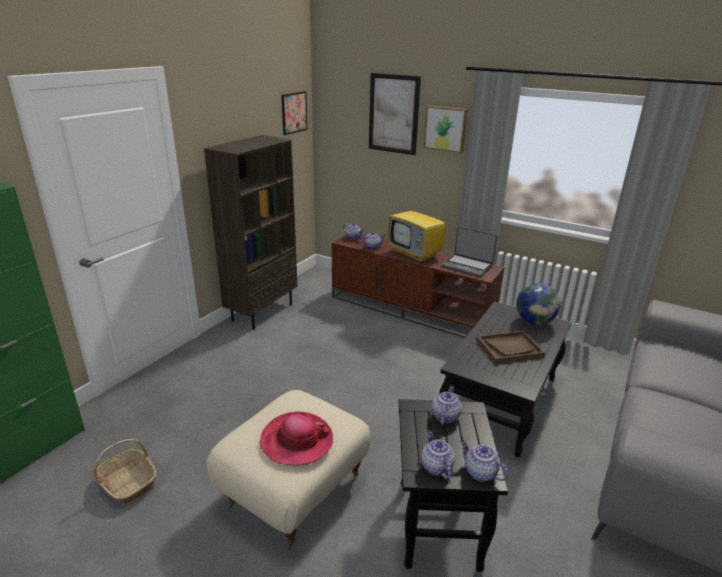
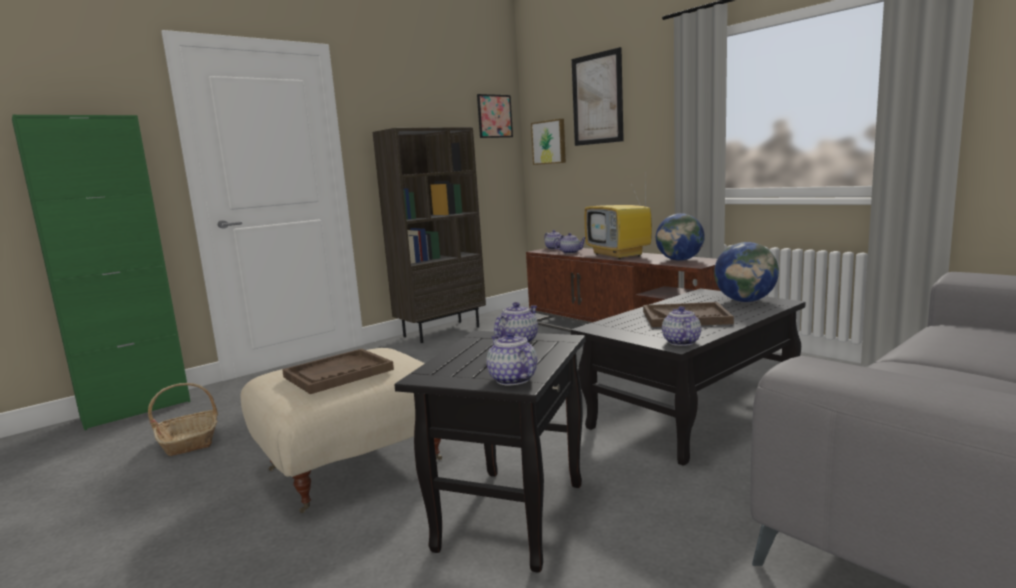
camera: 20 degrees right, 15 degrees down
(296, 441) = (338, 373): hat -> brown tray
(436, 466) = (456, 372): teapot -> teapot (680, 342)
(445, 128) = (652, 100): picture -> picture (549, 142)
(467, 266) = (680, 260): laptop -> globe

